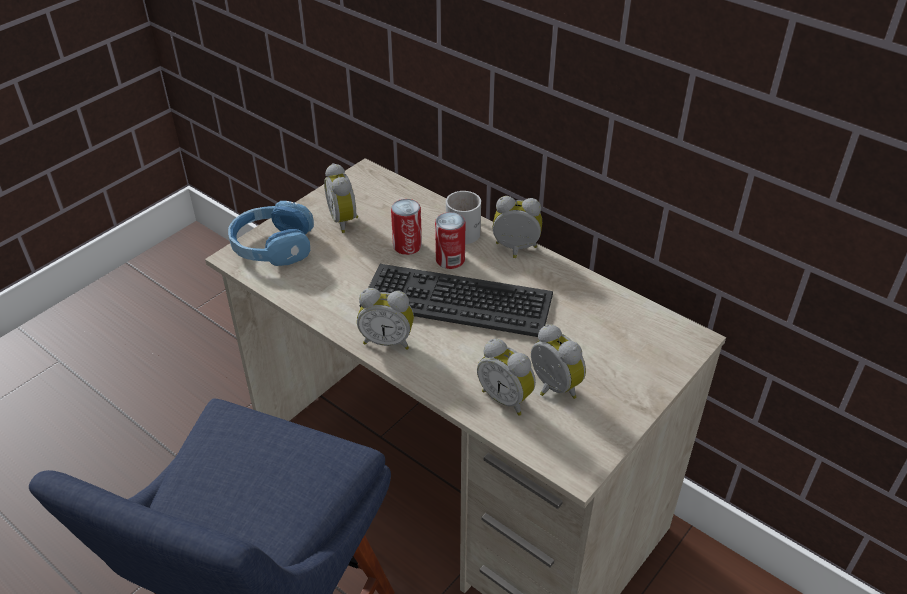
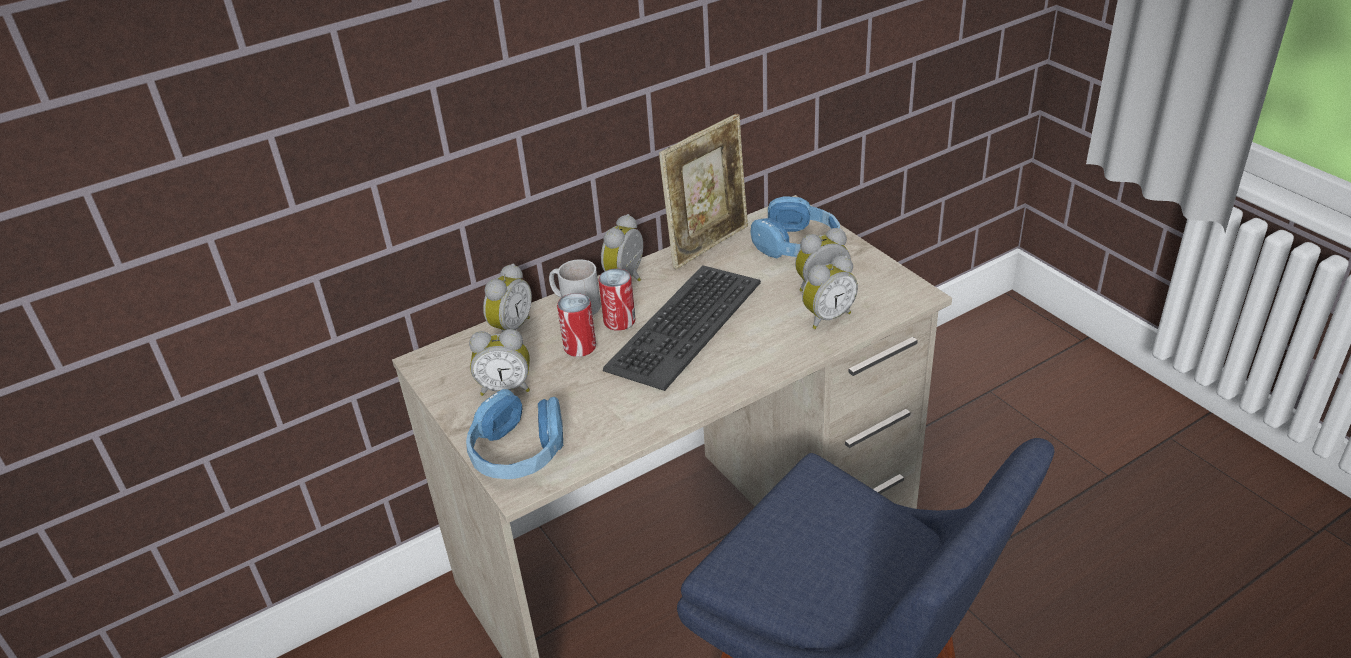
camera: 70 degrees left, 5 degrees down
(387, 340) = (722, 379): alarm clock -> alarm clock (509, 328)
(594, 290) = (708, 245): none -> picture frame
(626, 355) = (797, 245): none -> blue headphones

